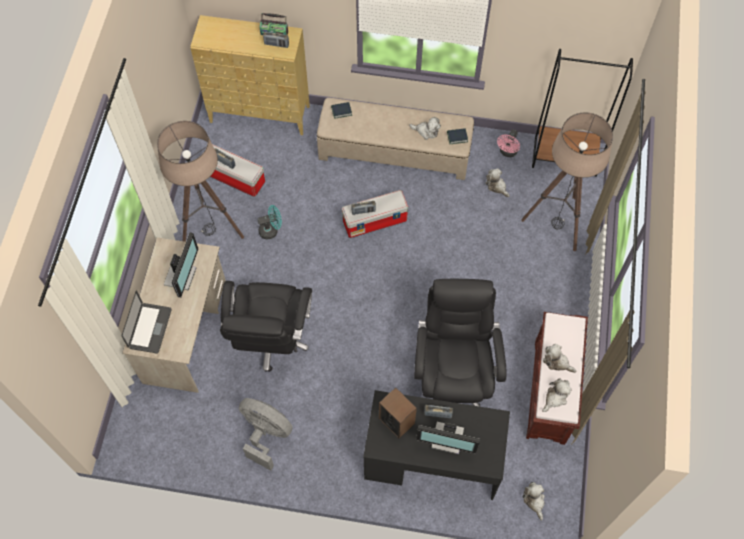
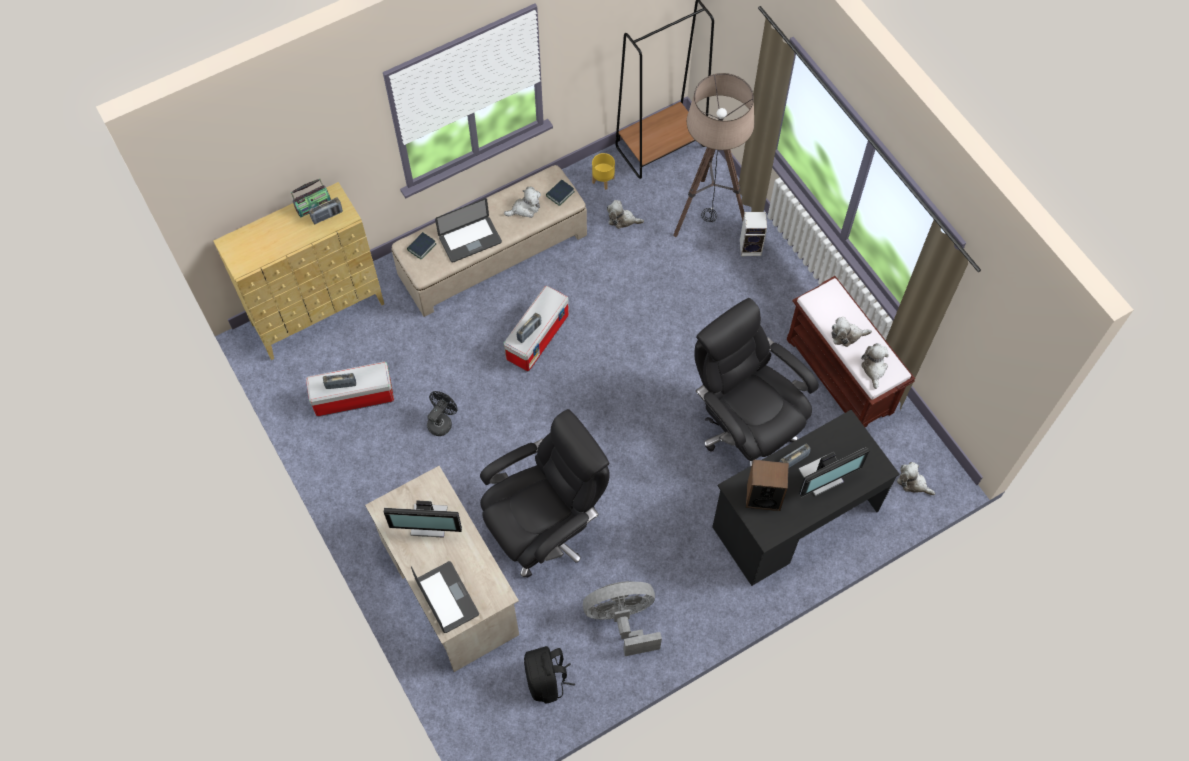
camera: 40 degrees left, 0 degrees up
(182, 276) = (429, 522): monitor -> monitor turned 120 degrees clockwise
(188, 433) = (547, 680): none -> black backpack
(209, 230) = (377, 469): floor lamp -> none
(271, 230) = (442, 421): turquoise fan -> black fan
(271, 342) = (545, 530): black office chair -> black office chair turned 90 degrees counterclockwise
(374, 127) = (470, 240): none -> laptop
(507, 152) = (603, 180): pink fan -> yellow planter
(567, 264) = (751, 247): none -> speaker

